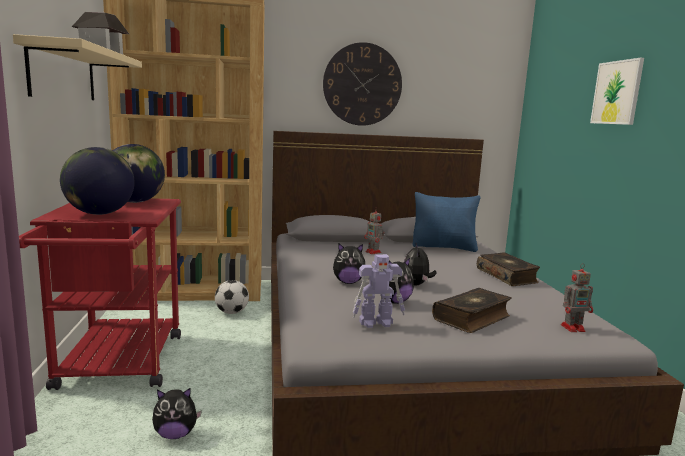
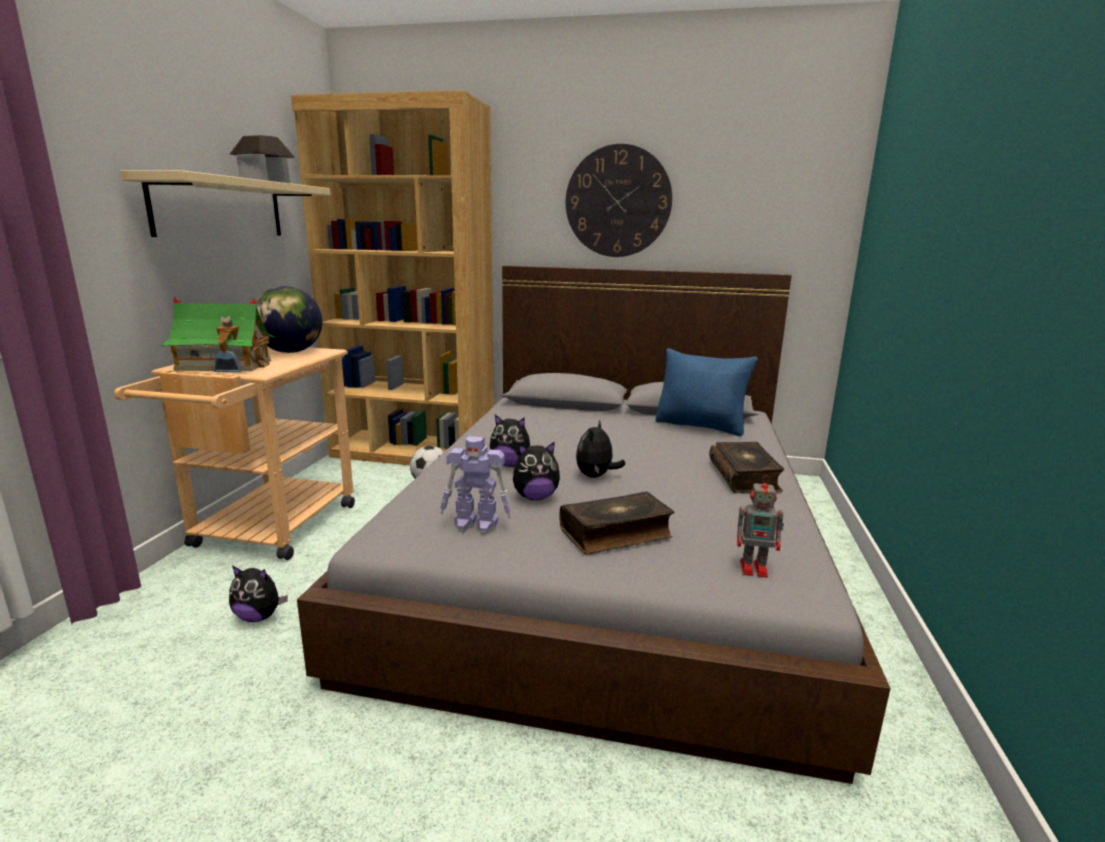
camera: 20 degrees right, 5 degrees up
(99, 213) = (225, 365): globe -> toy house
(118, 367) = (268, 531): red cart -> beige cart
(373, 252) = (593, 426): toy robot -> none
(617, 92) = (950, 200): picture -> none

